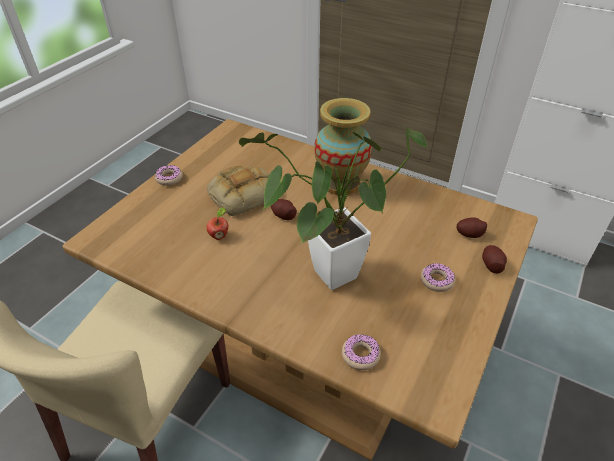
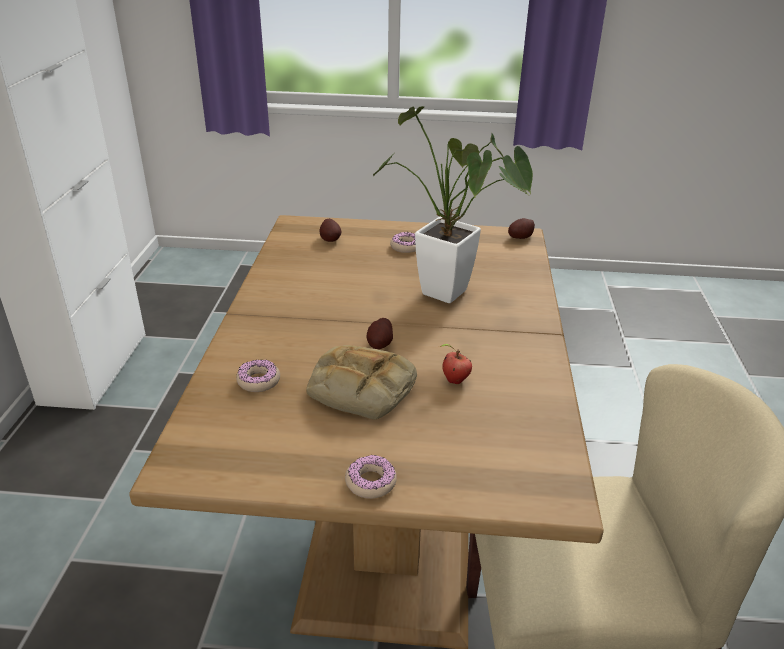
camera: 115 degrees left, 10 degrees down
(341, 183) = (287, 319): vase -> none
(360, 355) = (517, 266): donut -> donut (258, 381)
(491, 265) = (365, 227): potato -> potato (520, 237)

